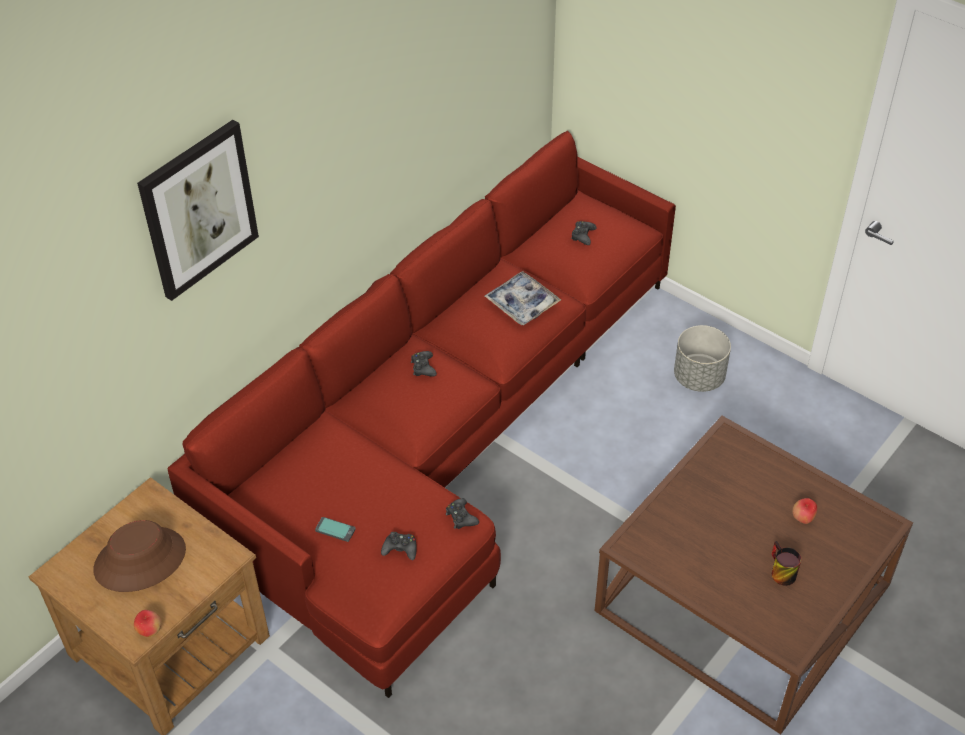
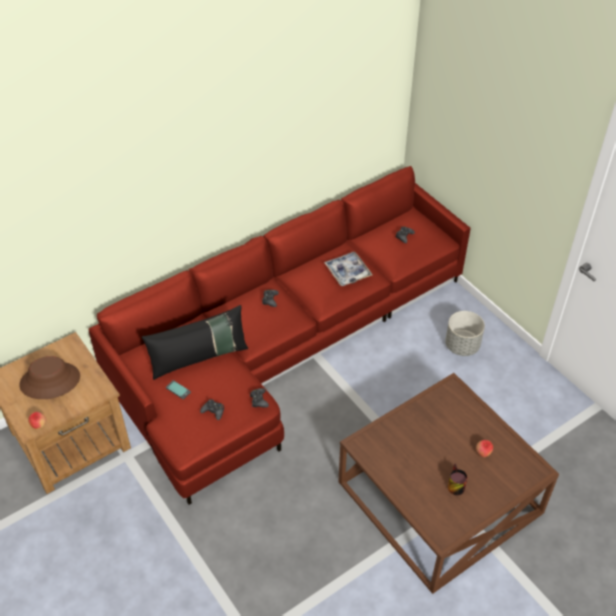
camera: 15 degrees right, 0 degrees up
(198, 209) = (121, 168): picture -> none
(348, 475) = (199, 357): none -> black pillow

